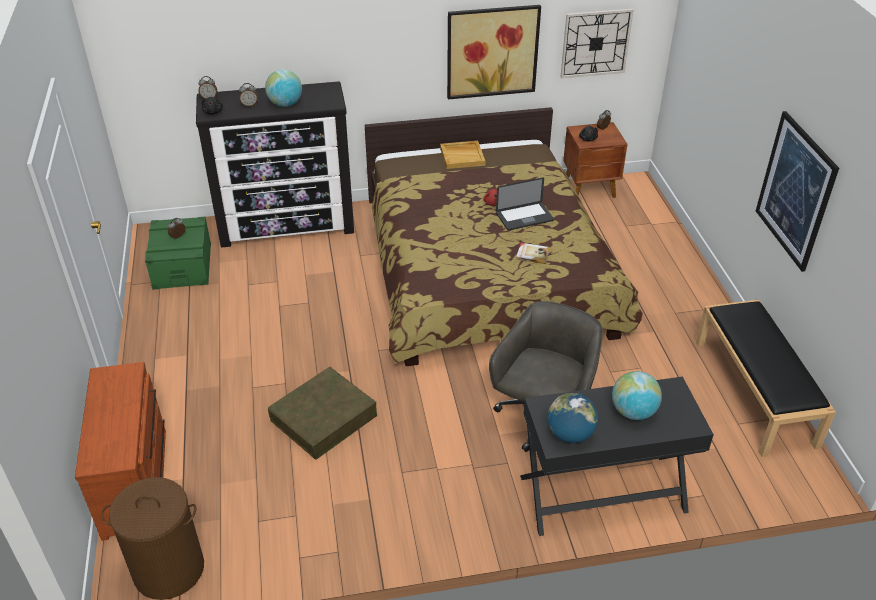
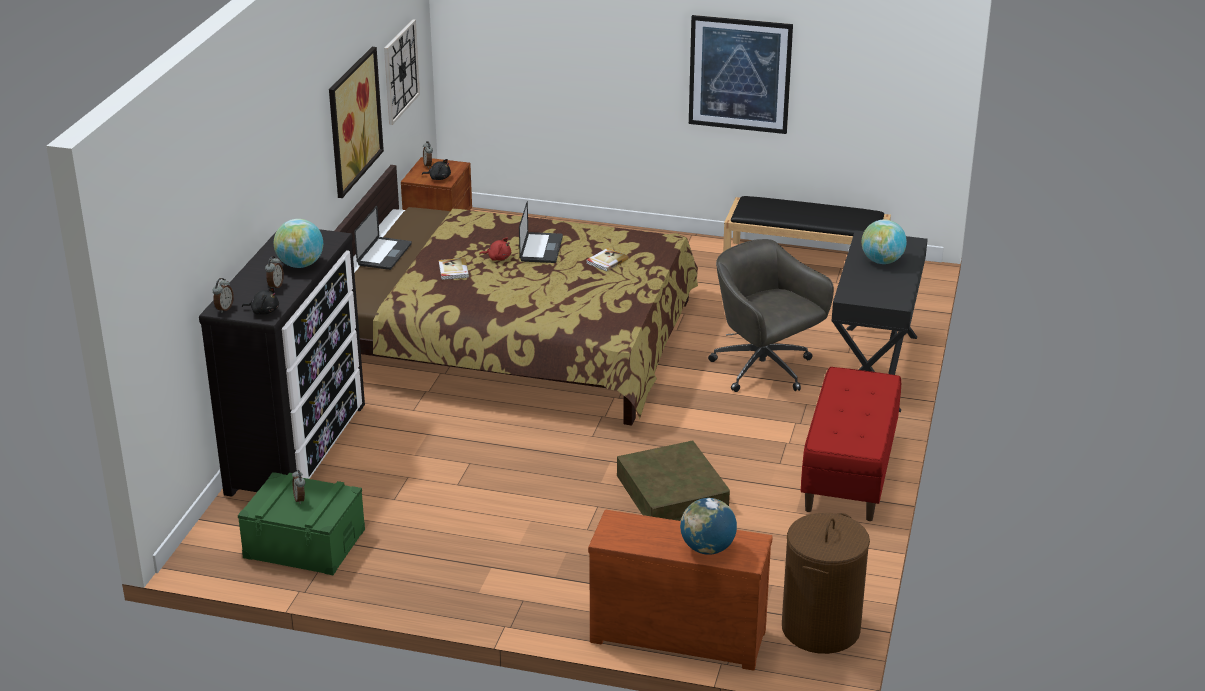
camera: 65 degrees left, 10 degrees down
(412, 525) = (849, 473): none -> red bench
(458, 190) = (453, 270): none -> book
(462, 156) = (384, 254): beige tray -> laptop
(570, 434) = (890, 294): globe -> globe (707, 548)

